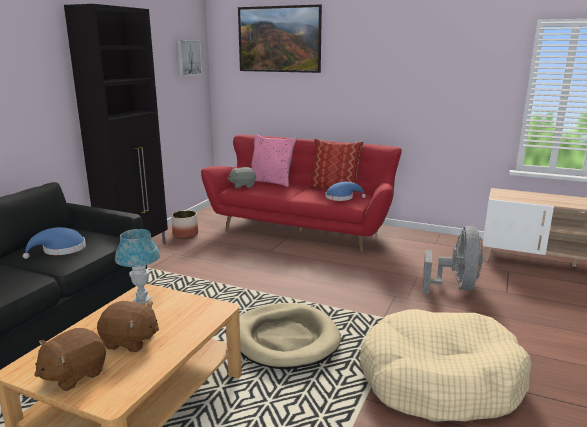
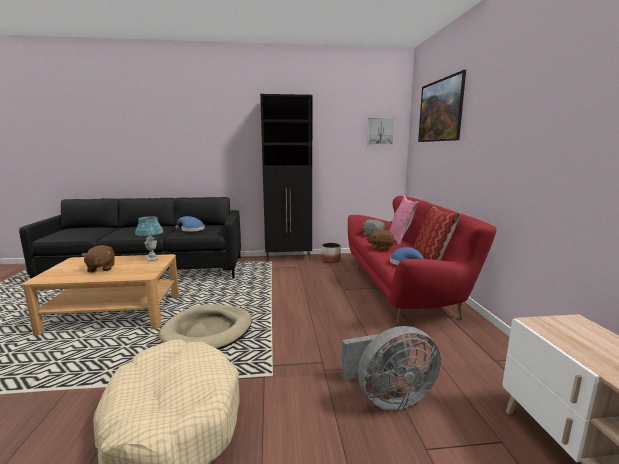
camera: 60 degrees right, 5 degrees down
(74, 375) = (67, 268): brown plush toy -> brown plush toy (380, 248)

